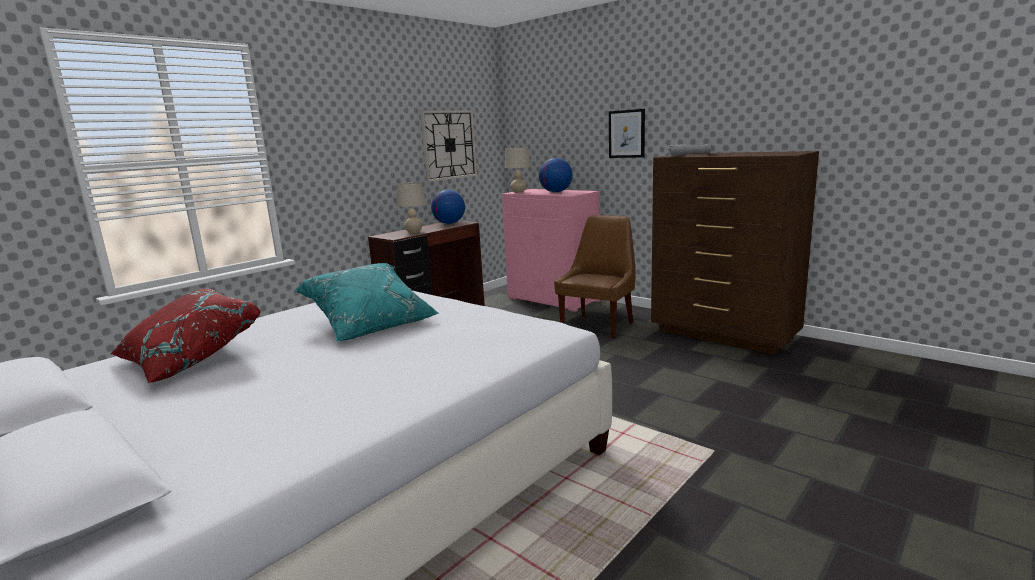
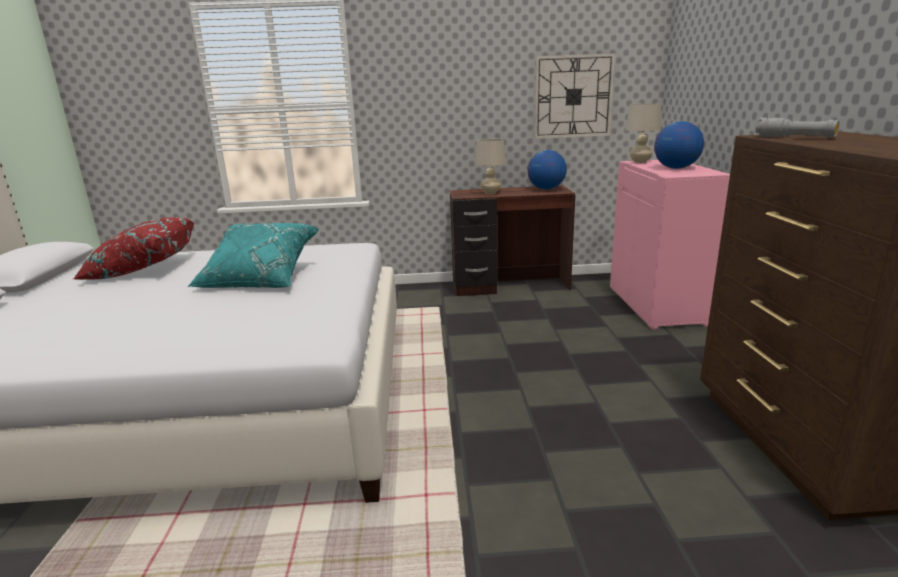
camera: 45 degrees right, 5 degrees up
(598, 326) = (644, 358): brown chair -> none
(627, 134) = (778, 91): picture -> none

